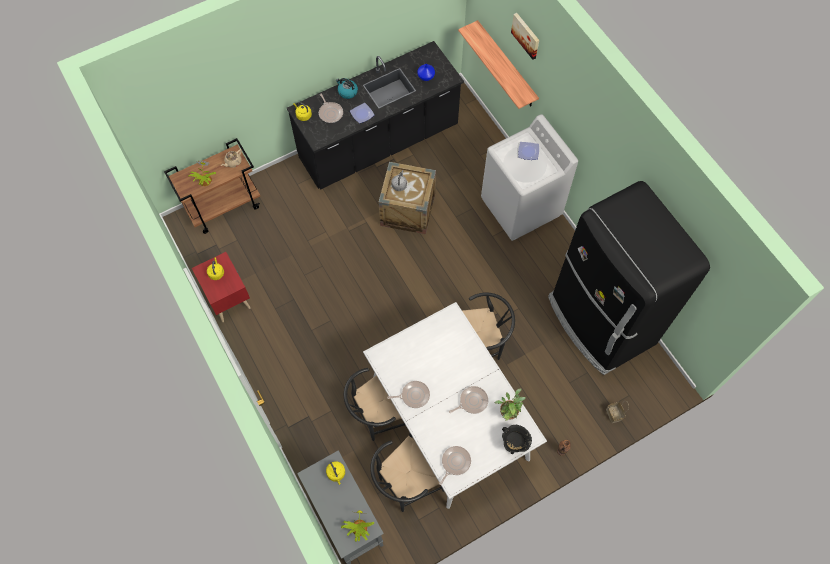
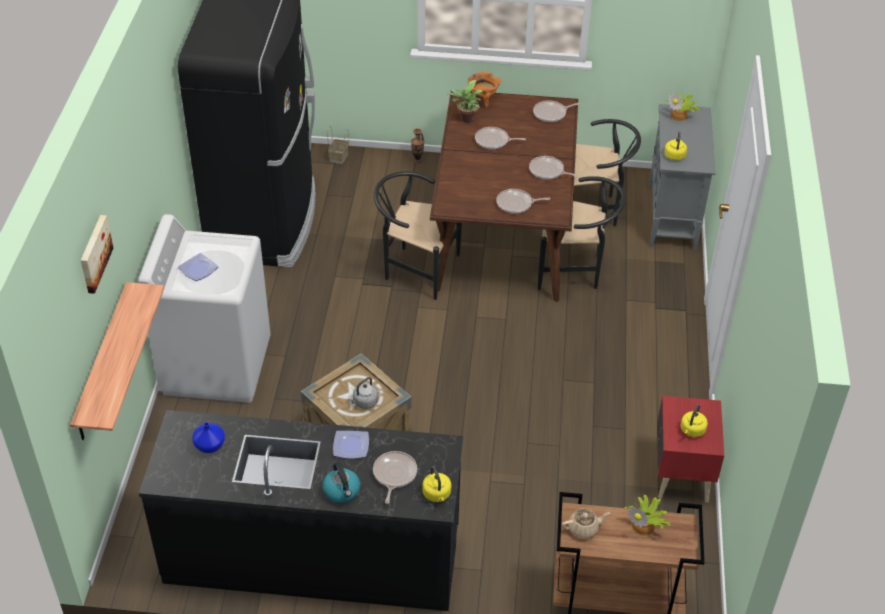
camera: 145 degrees left, 20 degrees down
(411, 348) = (516, 204): none -> frying pan
(448, 418) = (503, 232): white dining table -> brown dining table
(514, 443) = (483, 100): black cooking pot -> orange cooking pot

